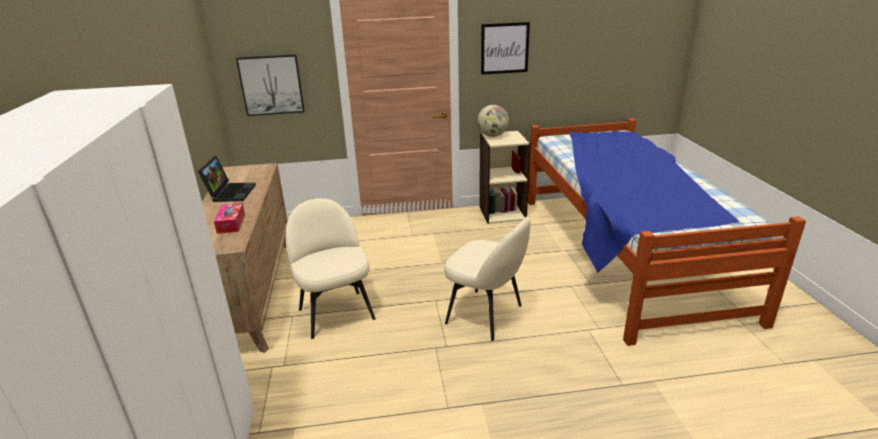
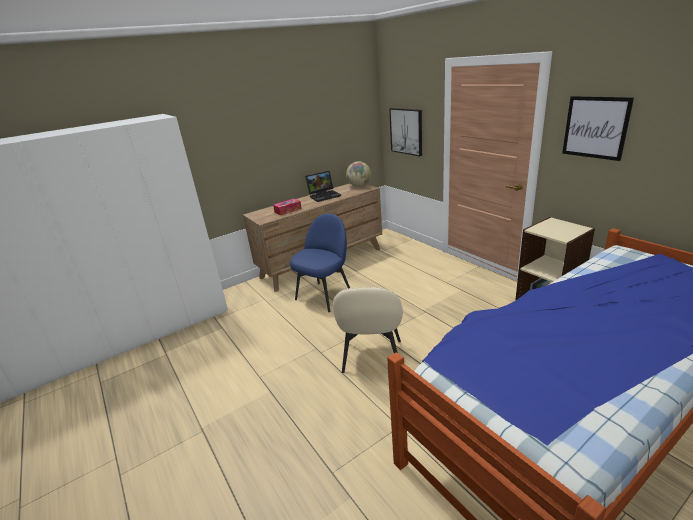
camera: 65 degrees right, 0 degrees up
(336, 313) = (325, 296): beige chair -> blue chair
(492, 136) = (552, 223): globe -> globe (359, 186)

